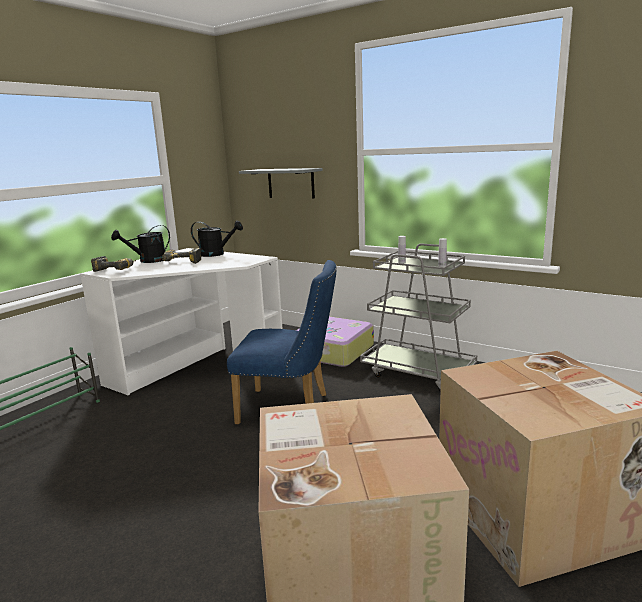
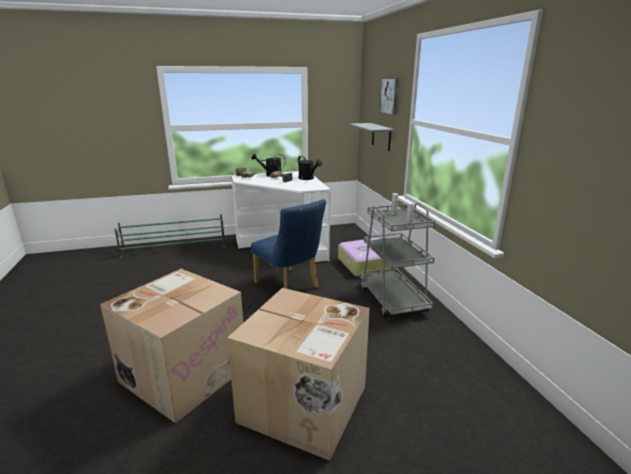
camera: 40 degrees right, 5 degrees up
(303, 127) = (390, 96): none -> picture

